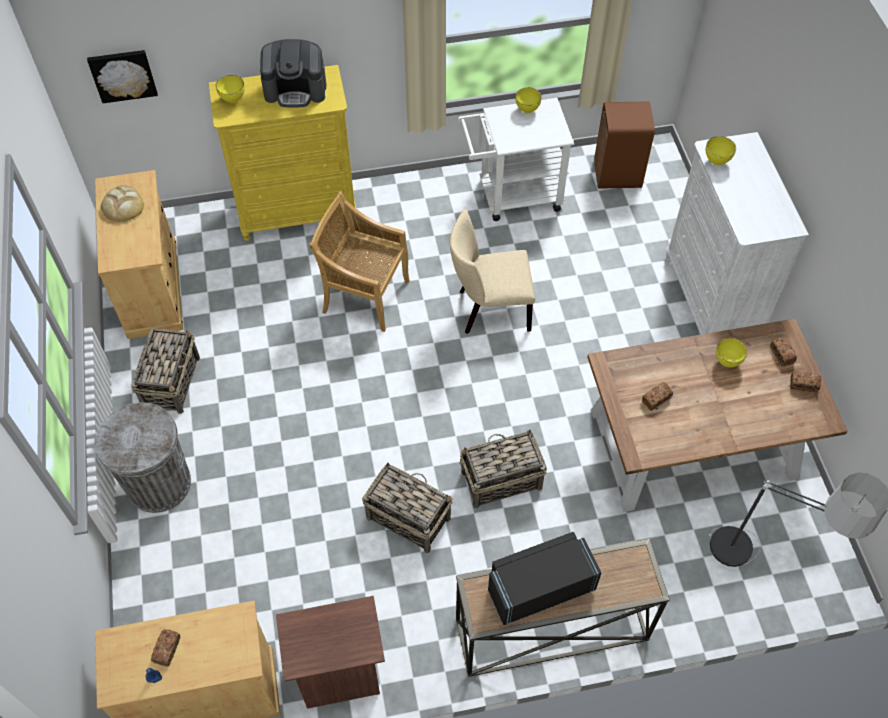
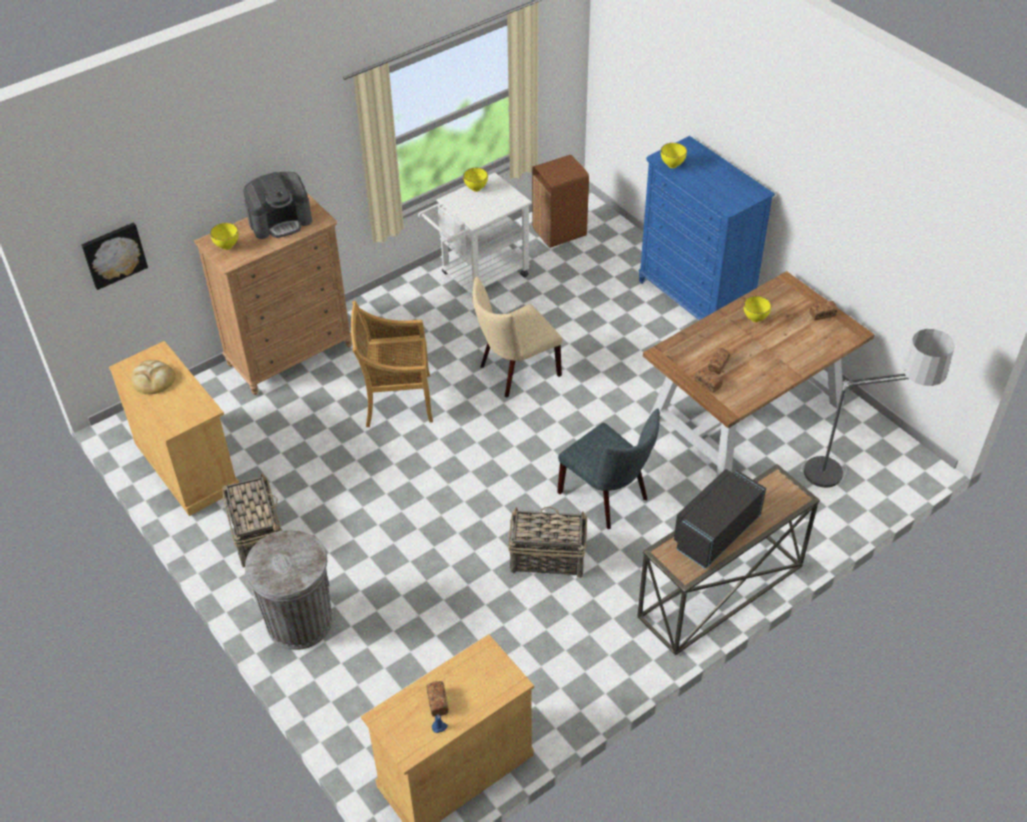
camera: 25 degrees left, 10 degrees down
(298, 212) = (290, 355): yellow dresser -> brown dresser
(338, 674) = (564, 701): brown nightstand -> none
(500, 480) = (608, 497): basket -> grey chair
(710, 299) = (694, 300): white dresser -> blue dresser
(781, 355) = (792, 299): bread -> bread (707, 384)

